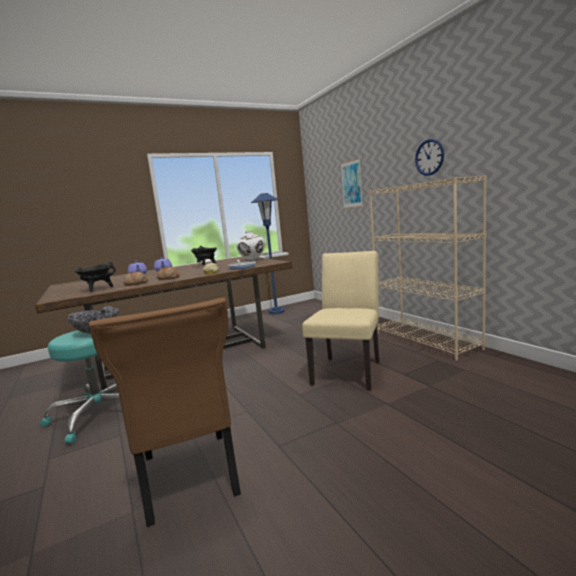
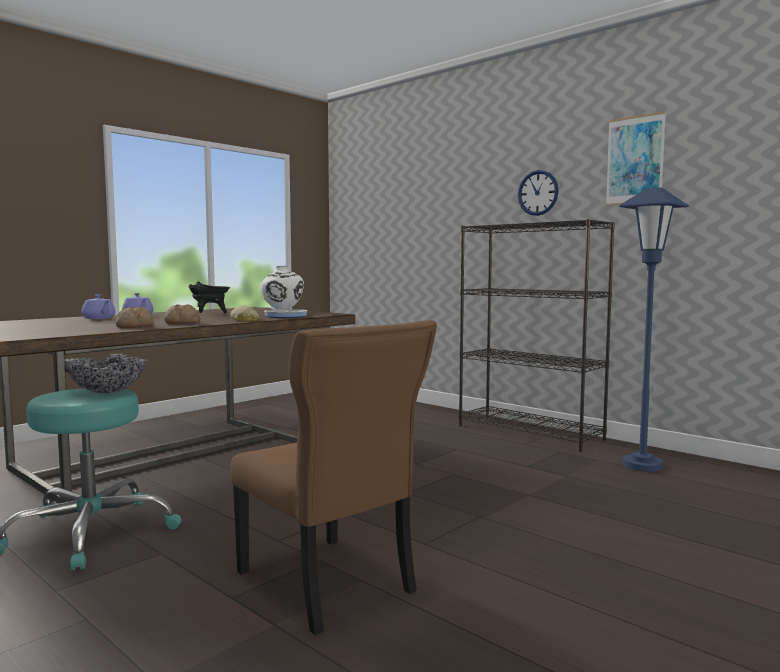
camera: 20 degrees left, 5 degrees down
(97, 289) = (73, 330): black cooking pot -> none
(276, 312) = (283, 401): blue floor lamp -> blue floor lamp (642, 465)
(349, 370) = (453, 465): beige chair -> none
(351, 184) = (415, 217): picture -> picture (635, 160)
(426, 340) = (530, 432): beige bookcase -> black bookcase

